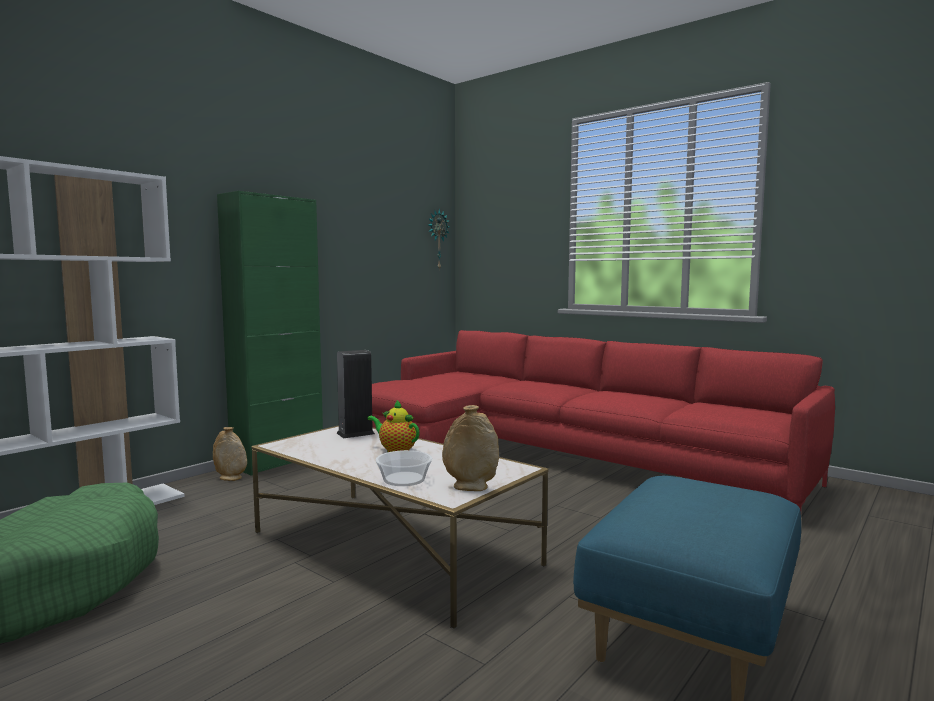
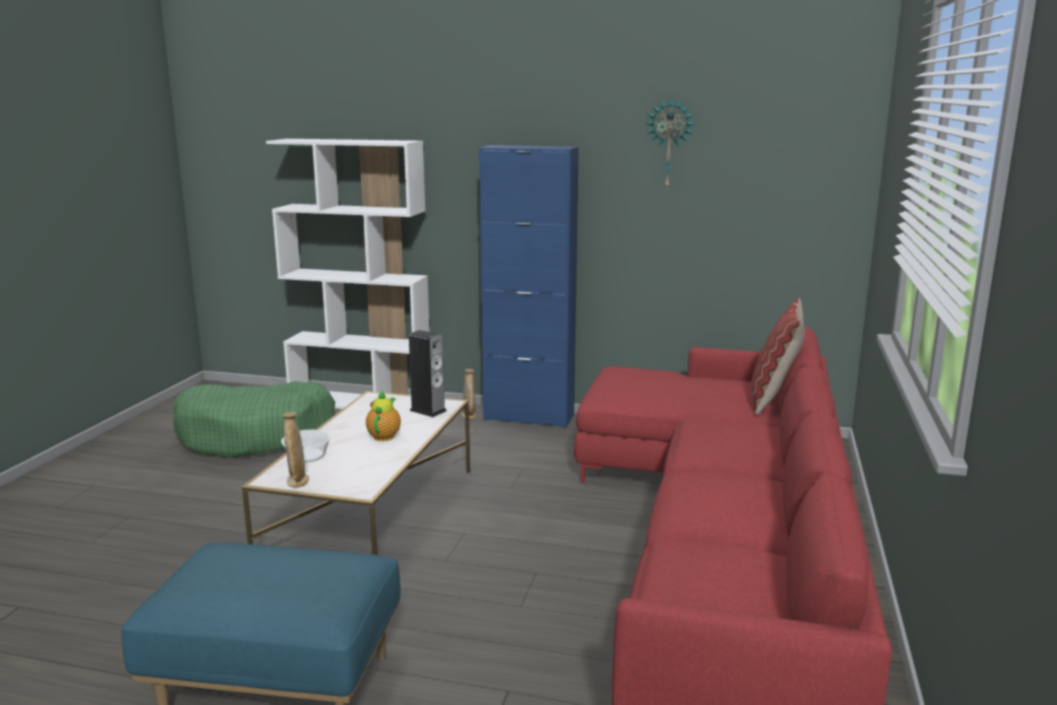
camera: 65 degrees right, 10 degrees up
(278, 461) = (529, 417): green cabinet -> blue cabinet
(437, 239) = (831, 183): wall clock -> wall clock (669, 144)
(483, 374) = (773, 400): none -> pillow

